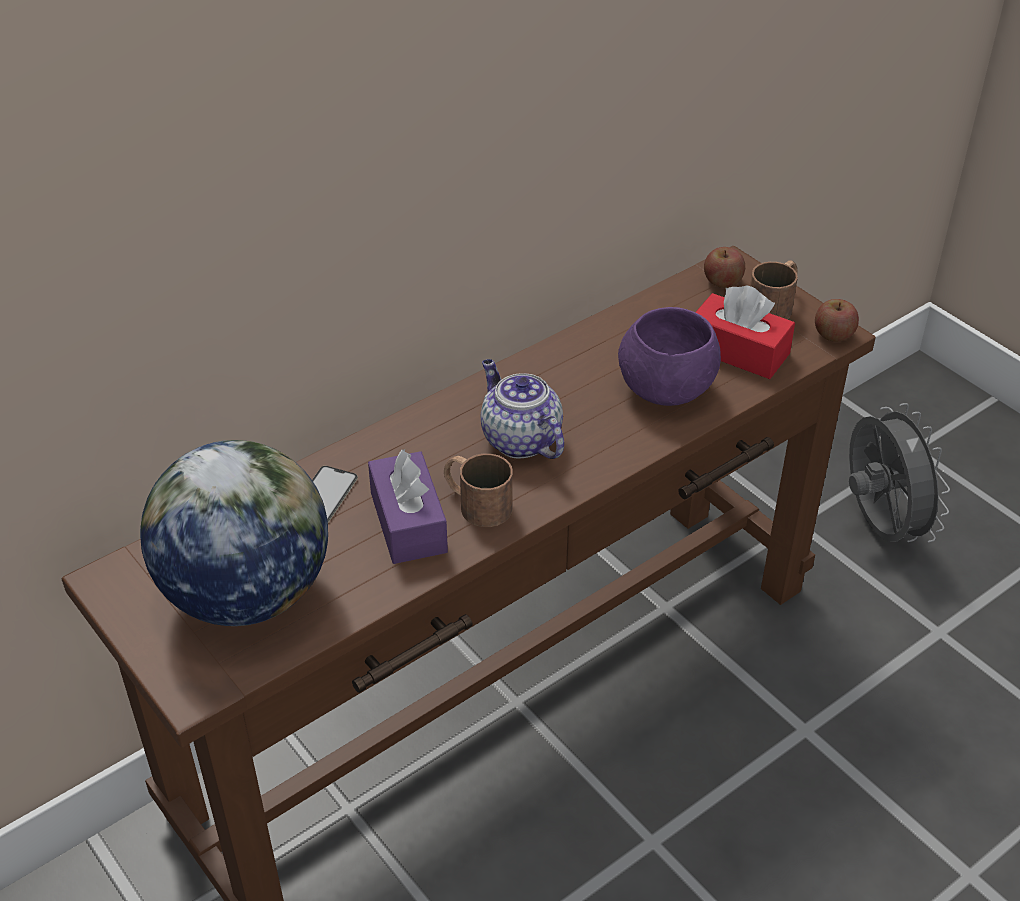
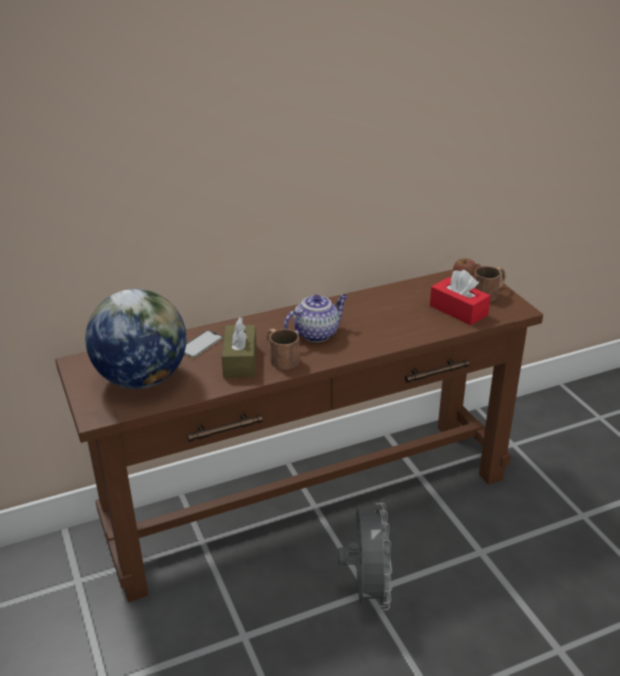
camera: 15 degrees right, 10 degrees down
(408, 522) = (240, 361): purple tissue box -> brown tissue box
(519, 439) = (317, 333): teapot -> teapot turned 75 degrees clockwise
(665, 390) = (408, 322): purple bowl -> none
(833, 335) = (518, 310): apple -> none
(878, 526) = (562, 454): grey fan -> grey fan (367, 591)

